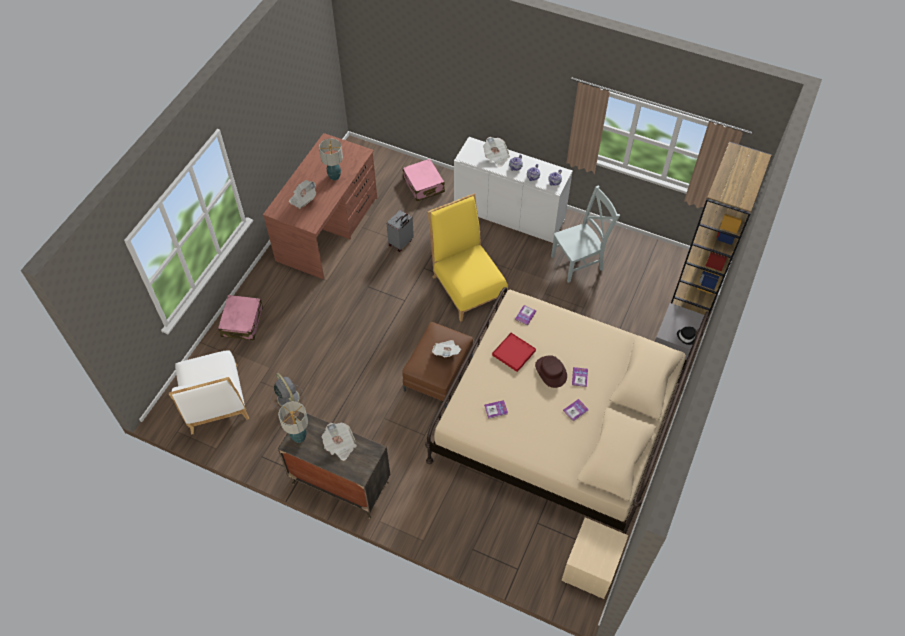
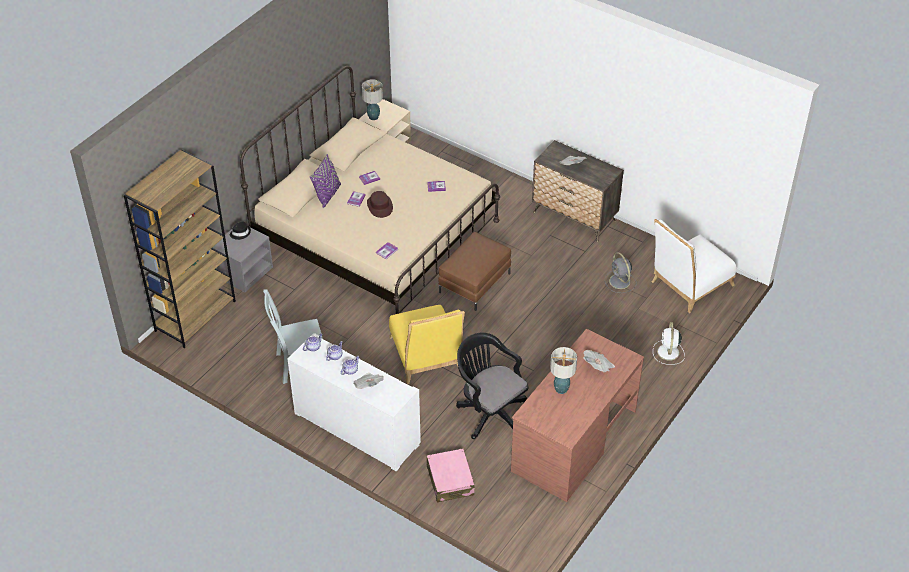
camera: 170 degrees left, 10 degrees down
(215, 403) = (688, 286): white chair -> white chair turned 120 degrees counterclockwise
(242, 322) = (668, 353): pink suitcase -> white fan
(299, 437) = (605, 174): table lamp -> table lamp (373, 117)
(401, 243) = (489, 412): grey suitcase -> black office chair
(446, 352) = (467, 252): newspaper -> none
(513, 353) = (408, 223): red tray -> none
(613, 379) = (327, 195): none -> purple pillow

